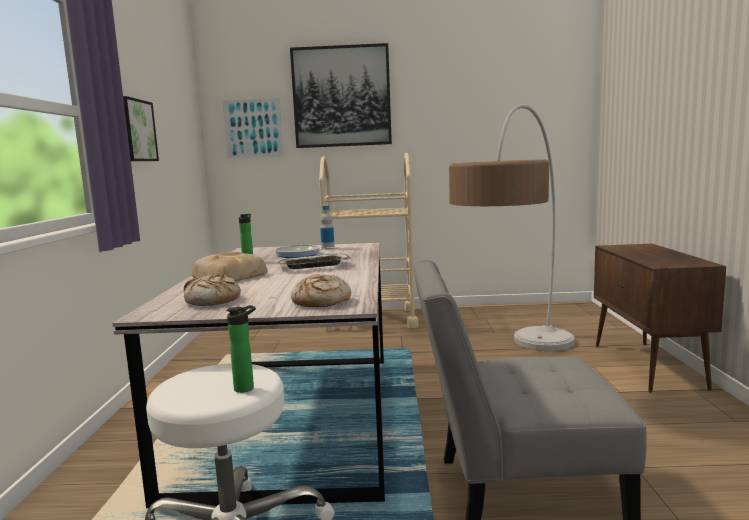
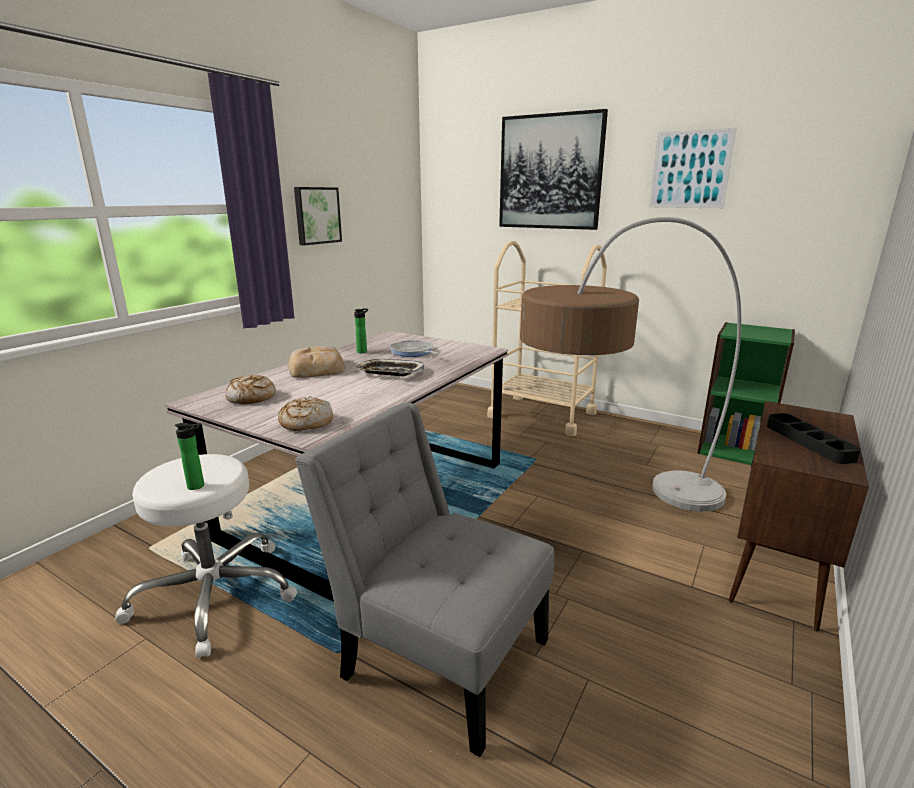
camera: 30 degrees right, 10 degrees up
(253, 128) = (464, 203): picture -> picture (690, 169)
(328, 248) = (450, 348): bottle -> none
(536, 309) = (734, 448): none -> green bookcase
(659, 256) = (808, 442): none -> black tray

